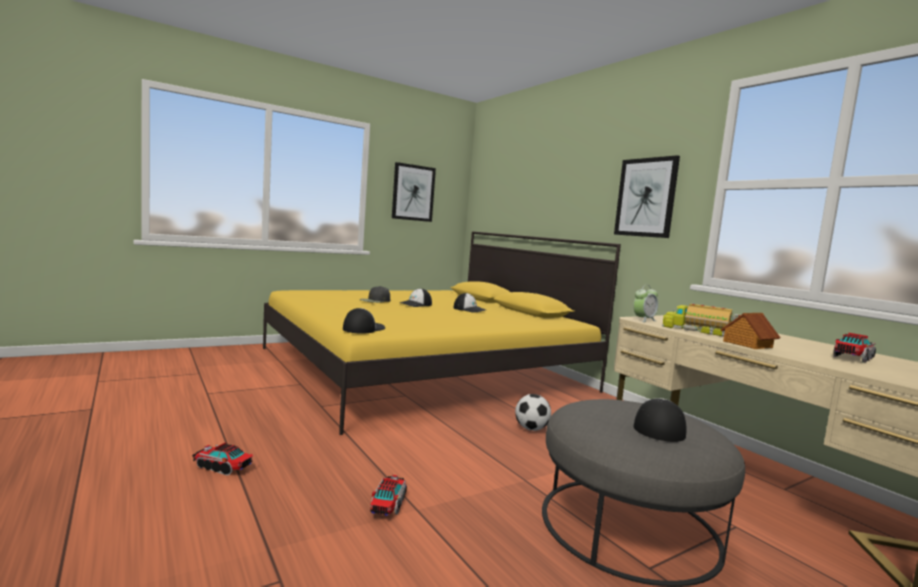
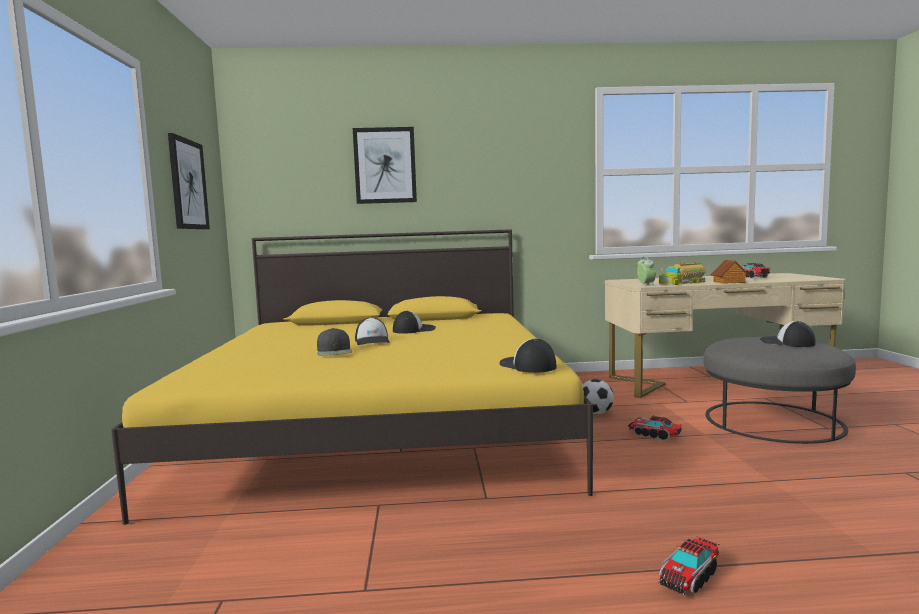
camera: 60 degrees left, 0 degrees up
(388, 504) = (765, 491): toy truck -> toy truck (654, 435)
(646, 197) = (530, 183): picture -> picture (385, 165)

